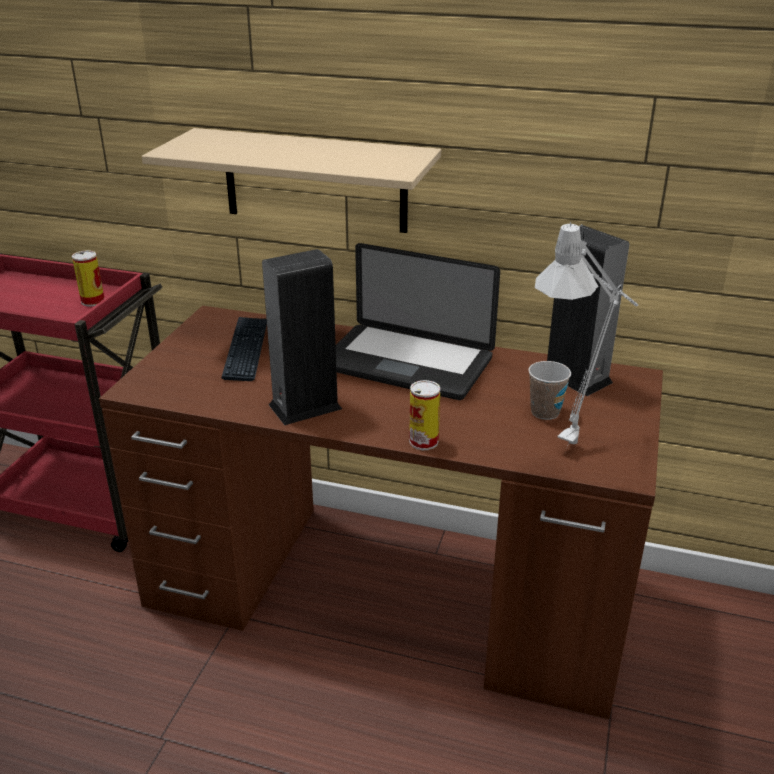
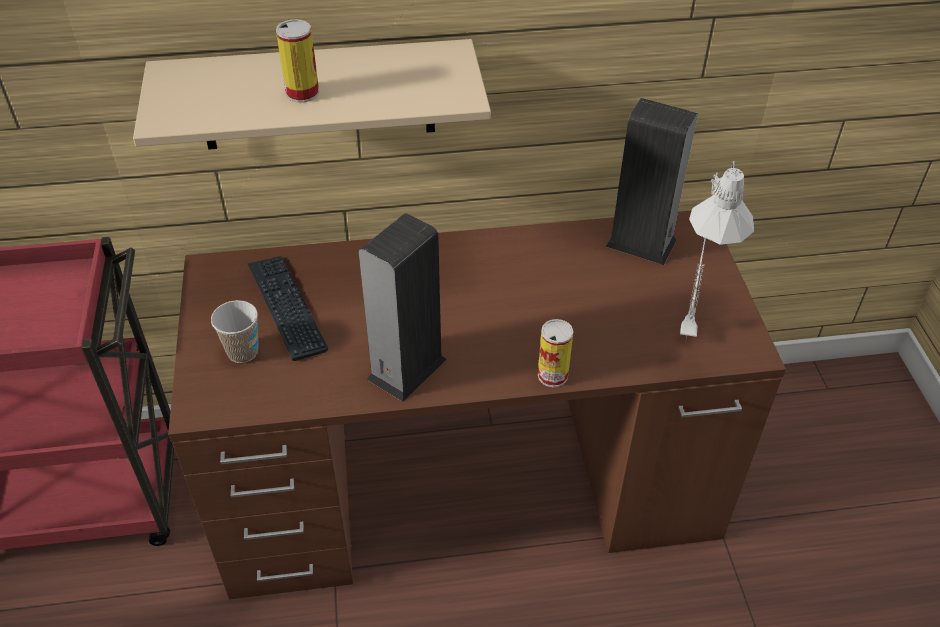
camera: 25 degrees left, 15 degrees up
(93, 301) = (57, 295): can -> can (302, 93)
(407, 363) = (470, 275): laptop -> none
(545, 412) = (639, 298): cup -> cup (243, 352)

